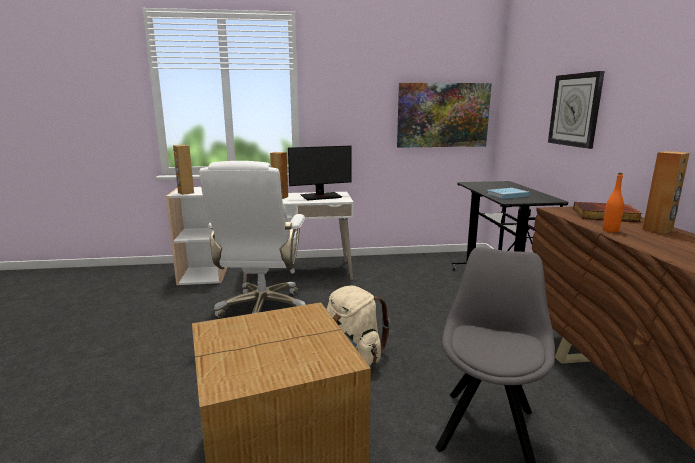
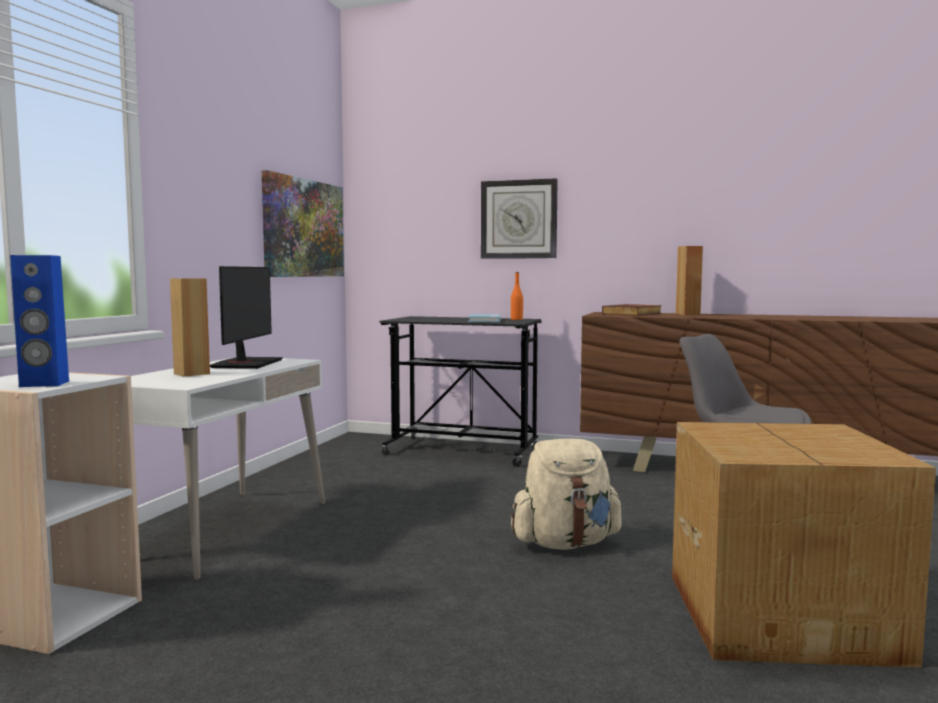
camera: 65 degrees left, 10 degrees down
(185, 192) = (44, 384): brown speaker -> blue speaker
(261, 311) = (348, 578): white office chair -> none
(610, 230) = (683, 316): orange bottle -> orange bottle (516, 319)

